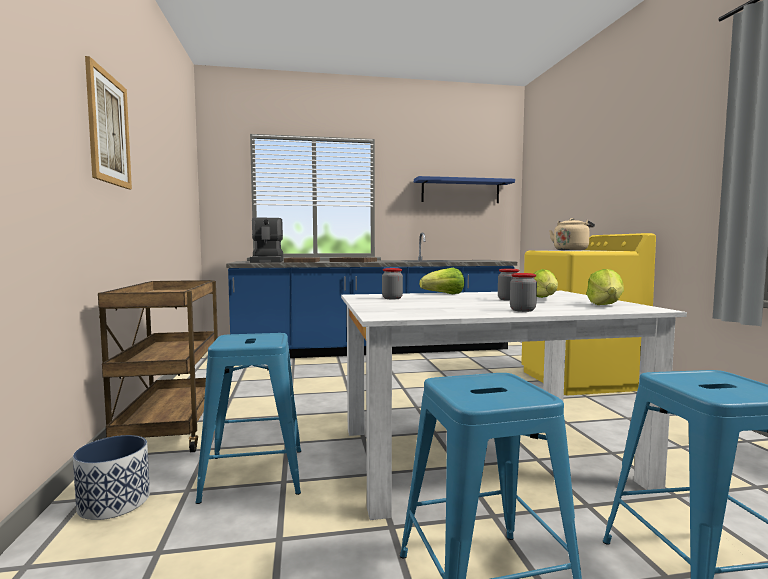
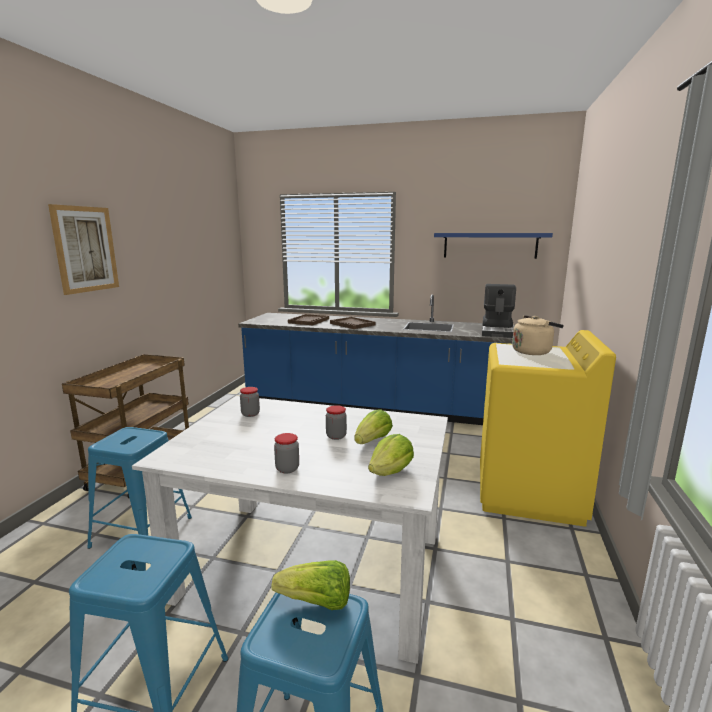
camera: 25 degrees right, 10 degrees up
(115, 502) = (53, 532): planter -> none
(268, 261) = (282, 318): coffee machine -> coffee machine (497, 331)
(444, 294) = (309, 411): lettuce -> lettuce (316, 602)

